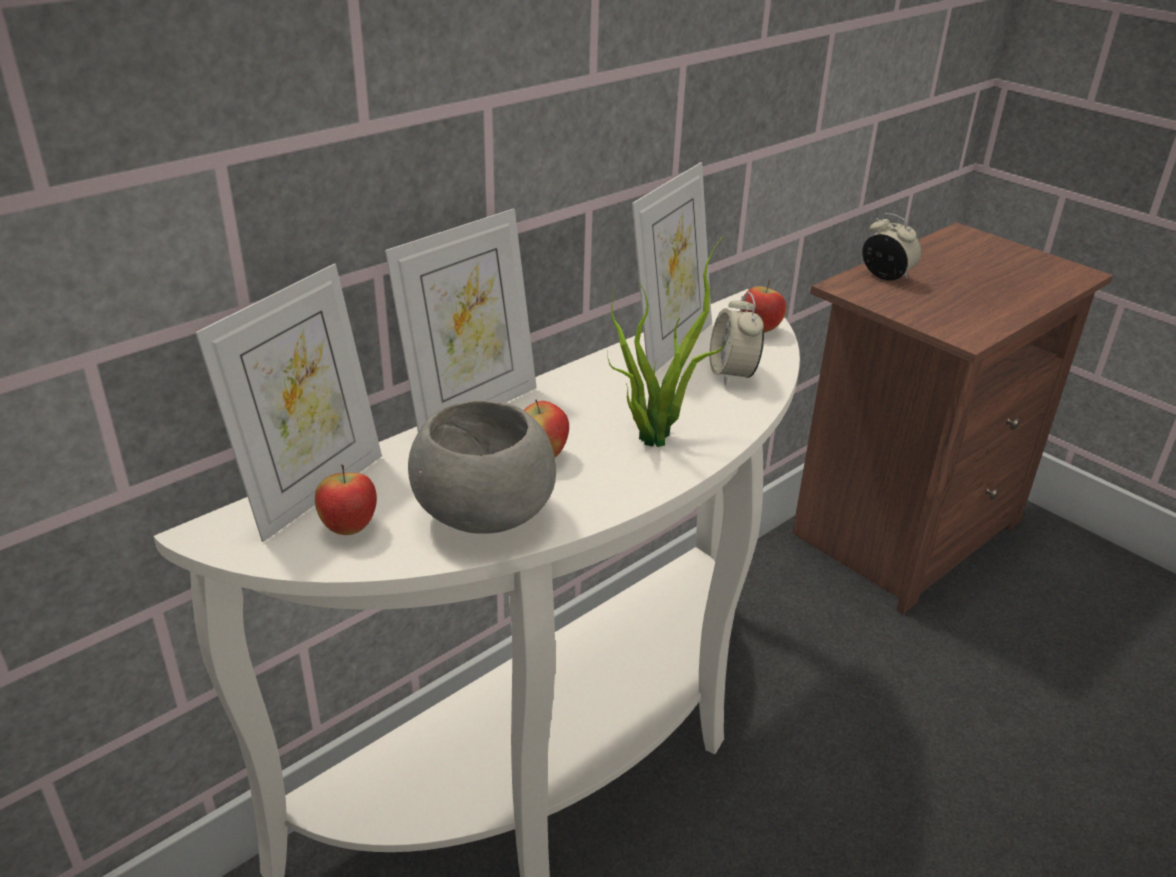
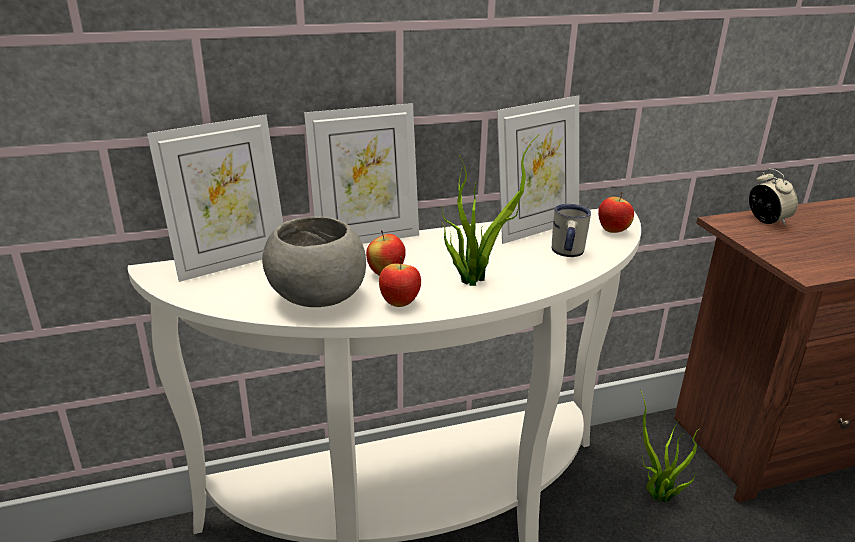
camera: 25 degrees right, 5 degrees down
(349, 528) = (232, 286): apple -> apple (399, 303)
(732, 373) = (566, 253): alarm clock -> white mug
(820, 634) = (657, 496): none -> potted plant

